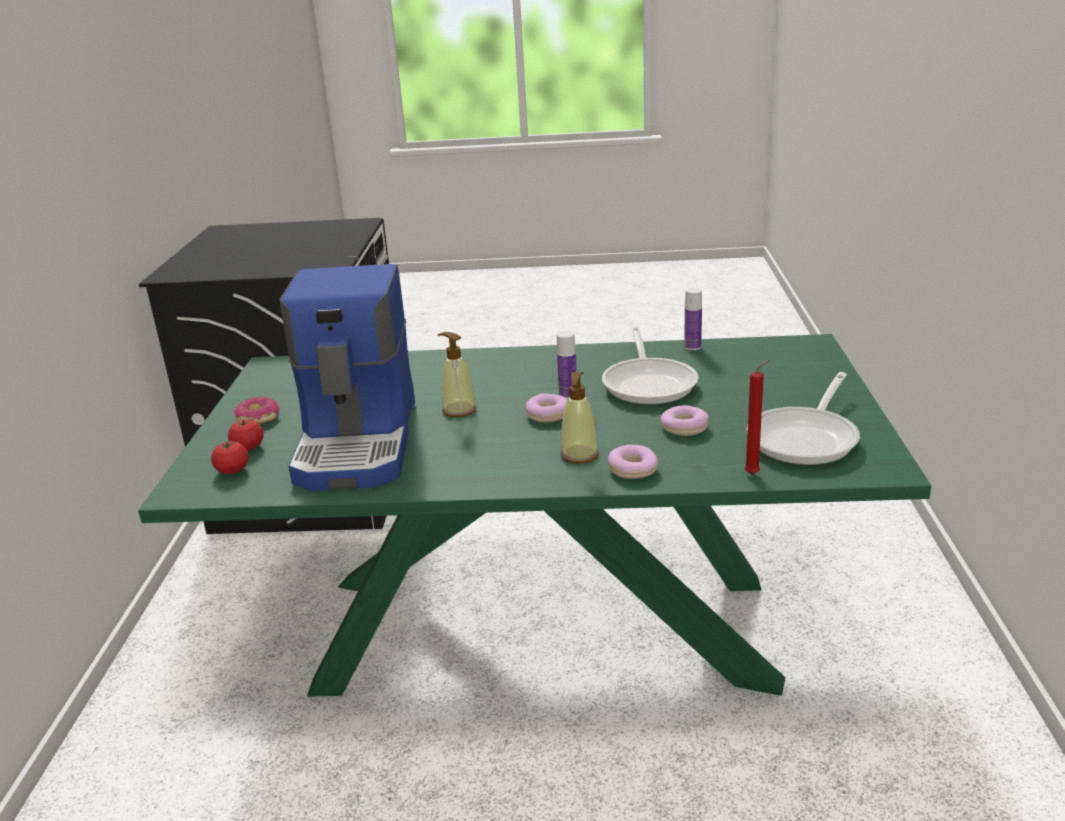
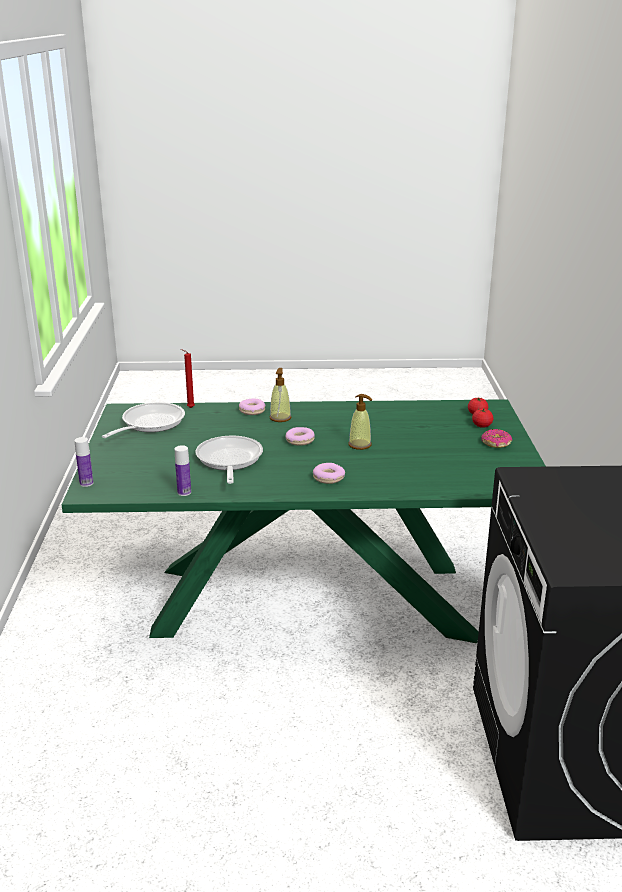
camera: 175 degrees right, 0 degrees up
(360, 442) = (413, 427): coffee machine -> none
(568, 395) = (287, 454): bottle -> bottle (86, 483)
(684, 428) = (216, 431): donut -> donut (328, 478)

